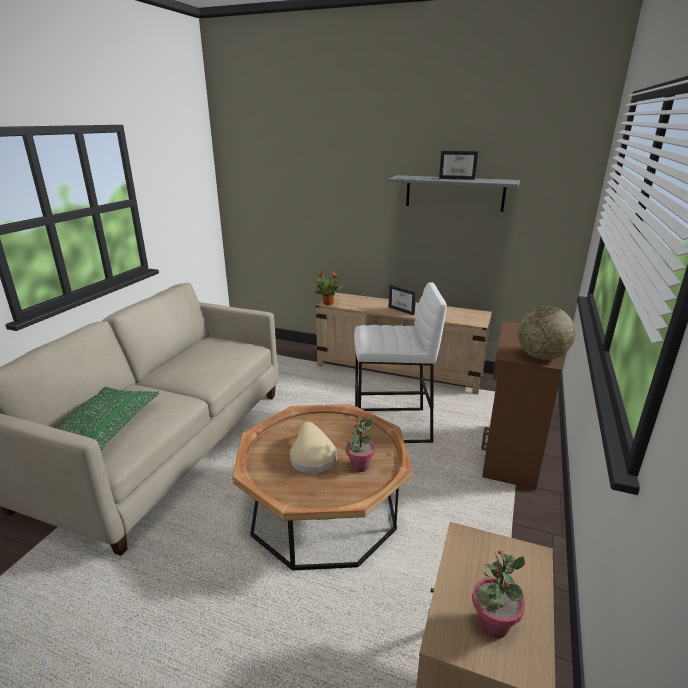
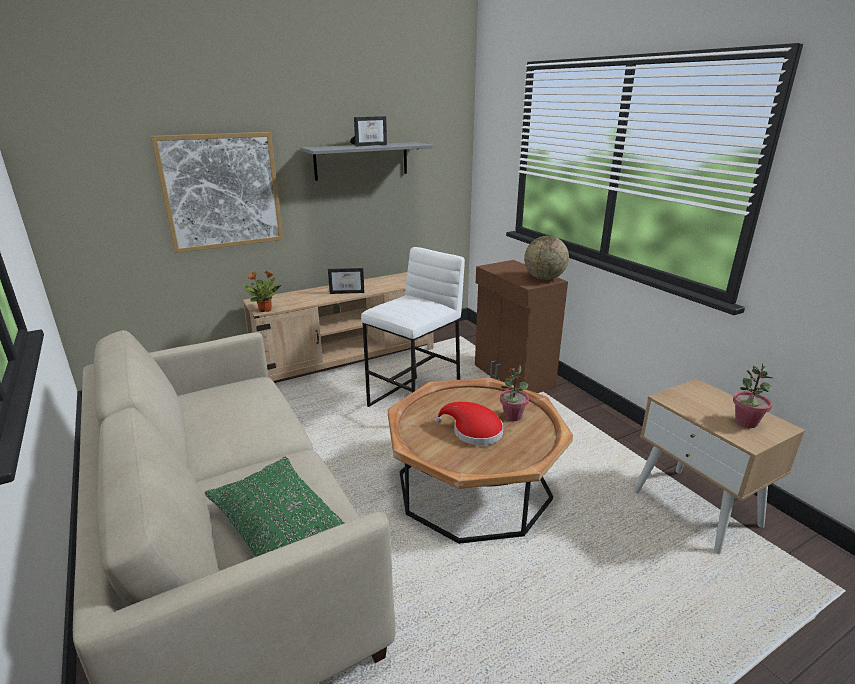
camera: 50 degrees left, 0 degrees up
(312, 456) = (473, 431): beige hat -> red hat
(331, 204) = (222, 191): none -> picture

